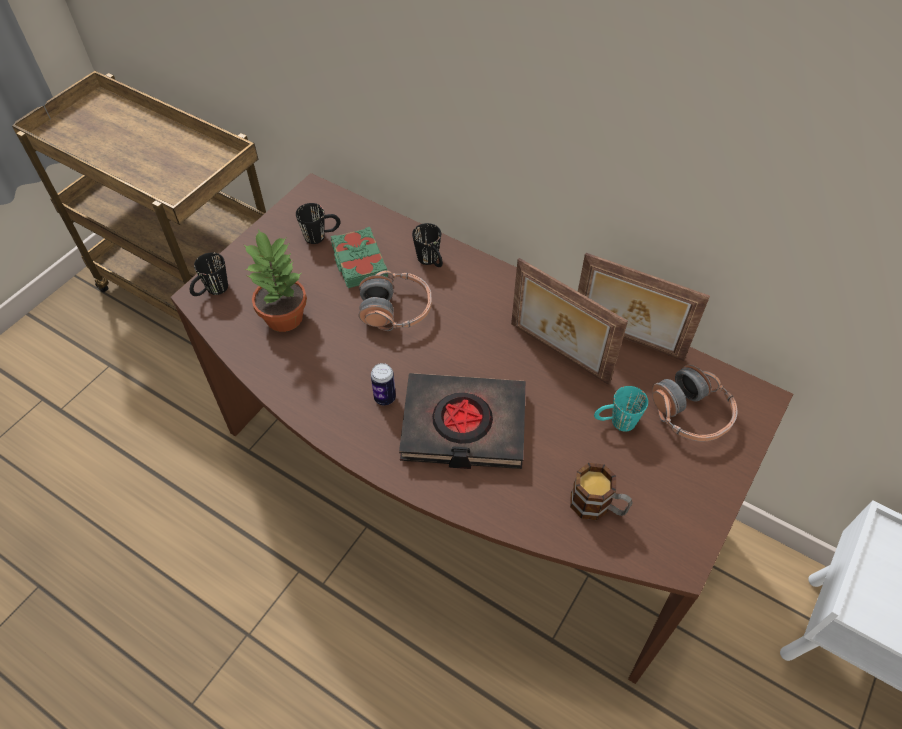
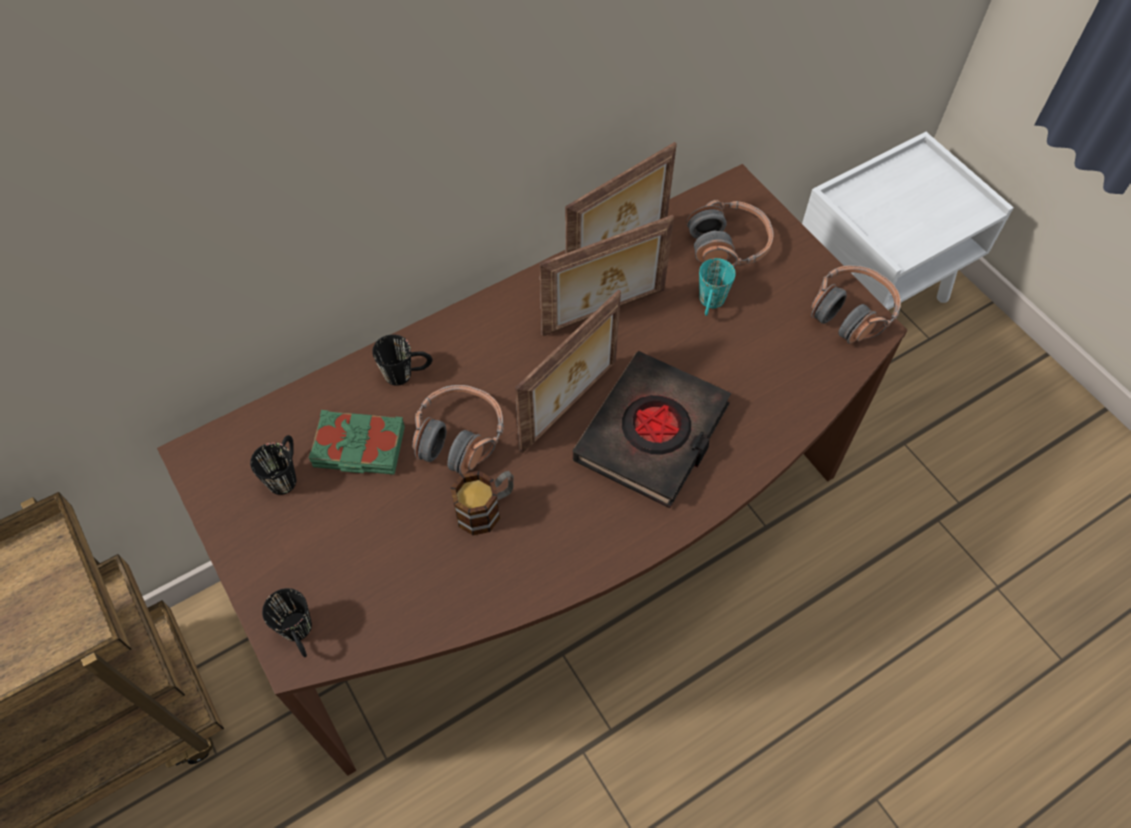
camera: 65 degrees left, 5 degrees up
(285, 316) = (398, 559): potted plant -> none
(385, 398) = (579, 494): can -> none
(458, 364) = (571, 406): none -> picture frame
(597, 506) = (794, 361): mug -> mug (486, 509)
(685, 537) = (851, 312): none -> headphones

